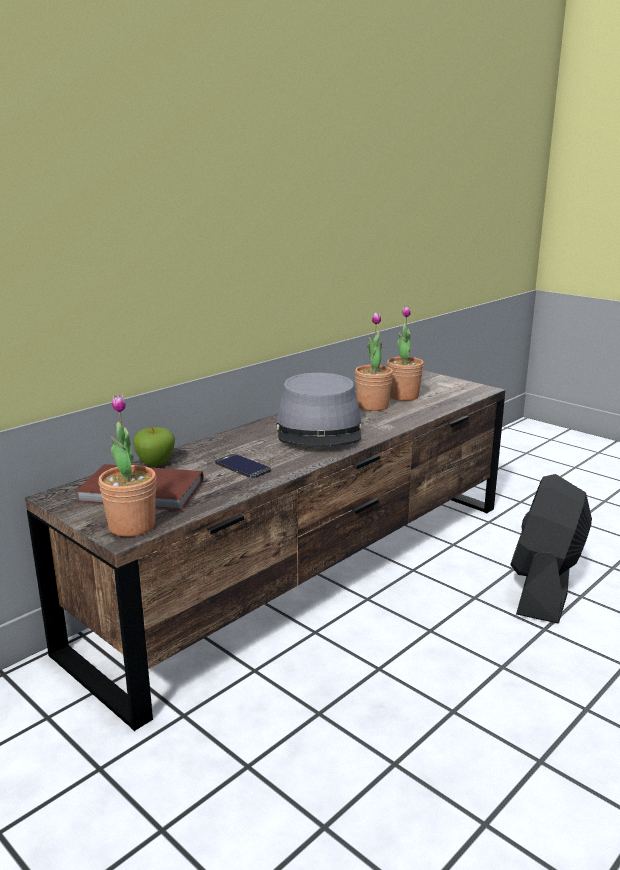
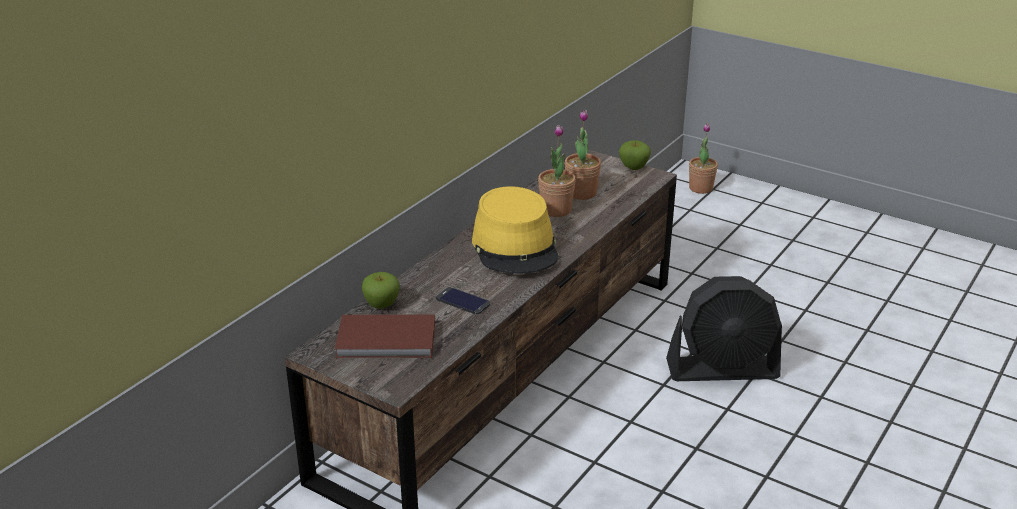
camera: 10 degrees left, 10 degrees up
(132, 526) = (398, 378): potted plant -> potted plant (700, 188)
(319, 429) = (515, 246): grey hat -> yellow hat
(462, 383) = (634, 168): none -> apple
(543, 589) = (723, 369): black fan -> black fan turned 105 degrees counterclockwise

